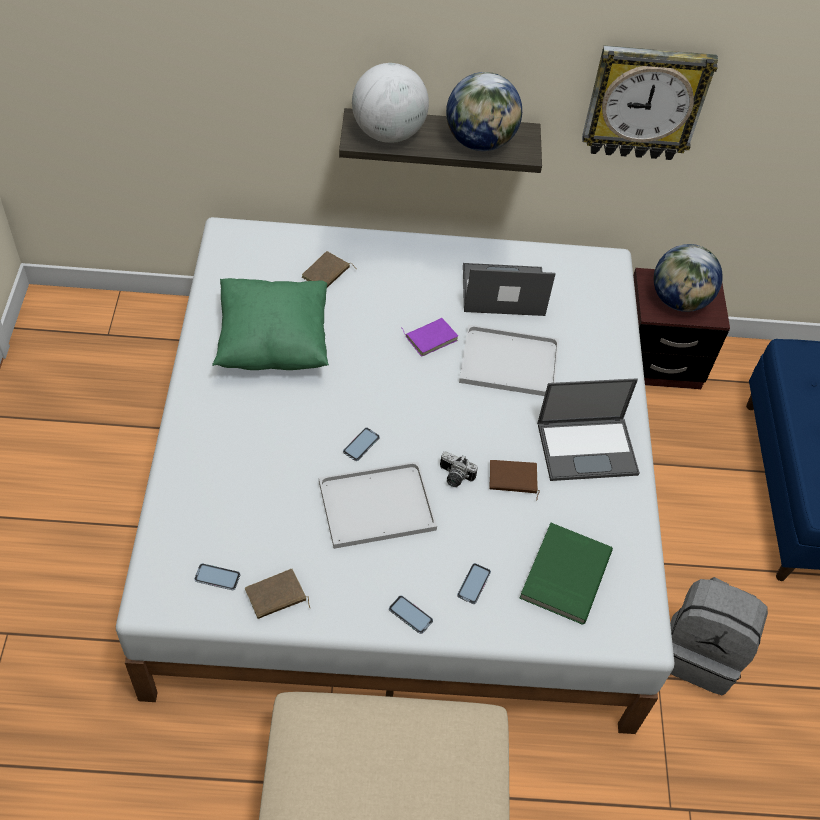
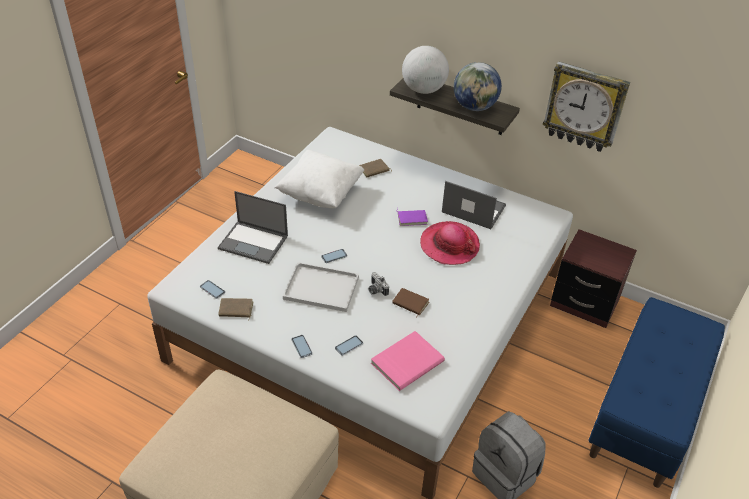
camera: 30 degrees right, 10 degrees down
(273, 343) = (320, 193): green pillow -> white pillow
(507, 363) = (449, 245): white tray -> hat
(563, 574) = (406, 361): green book -> pink book
(588, 448) = (469, 304): laptop -> laptop (254, 242)
(679, 300) = (596, 255): globe -> none

